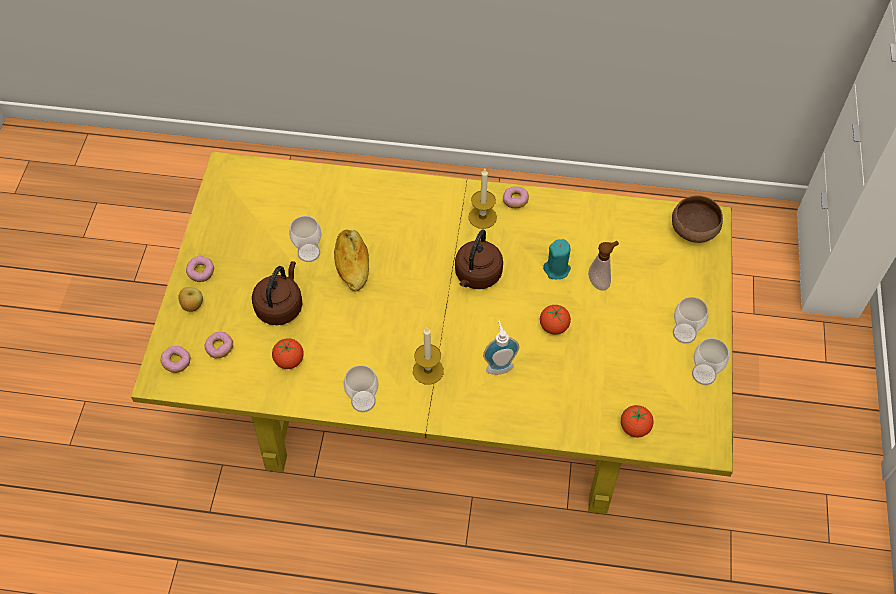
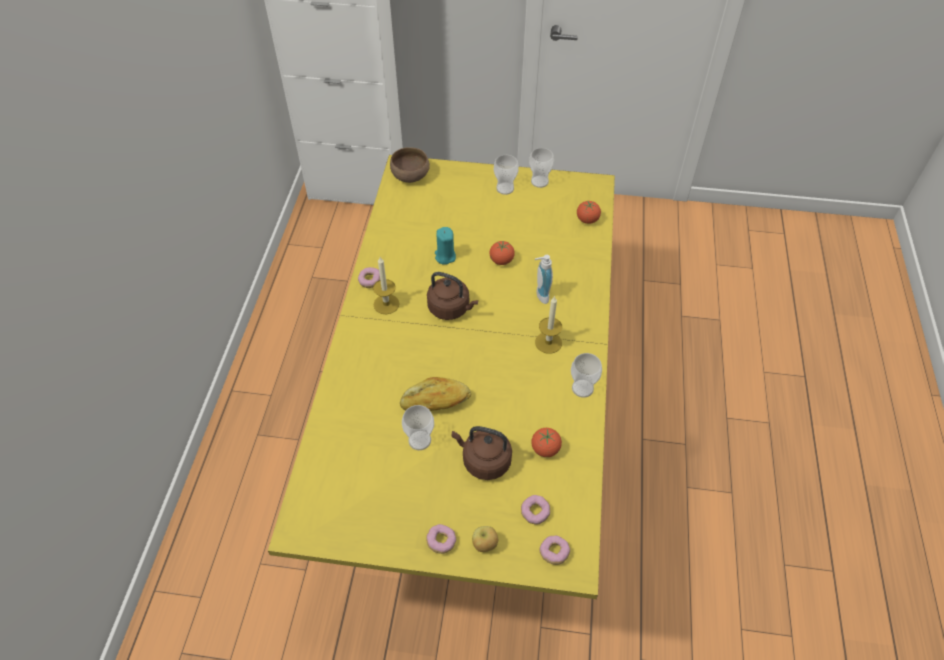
camera: 90 degrees left, 5 degrees down
(600, 282) = (458, 231): soap dispenser -> none

